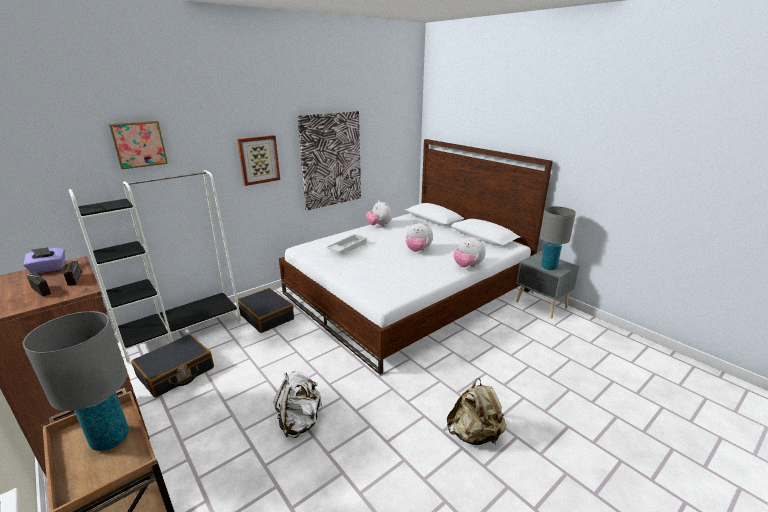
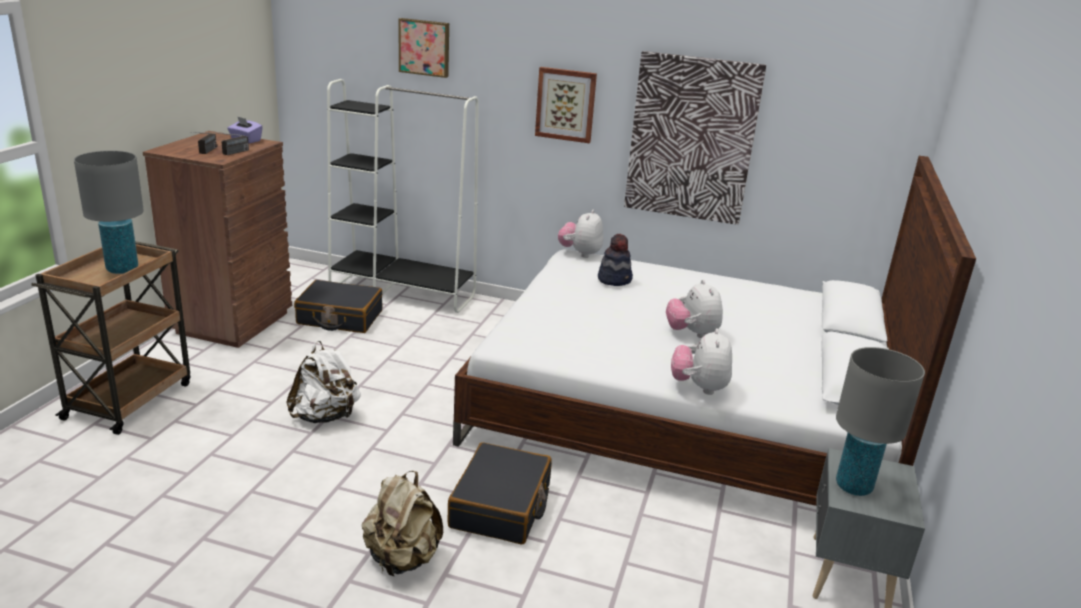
camera: 55 degrees right, 0 degrees up
(266, 316) = (485, 325): black suitcase -> black suitcase (501, 506)
(347, 247) = (615, 279): white tray -> hat
(379, 225) = (733, 283): plush toy -> plush toy (580, 253)

